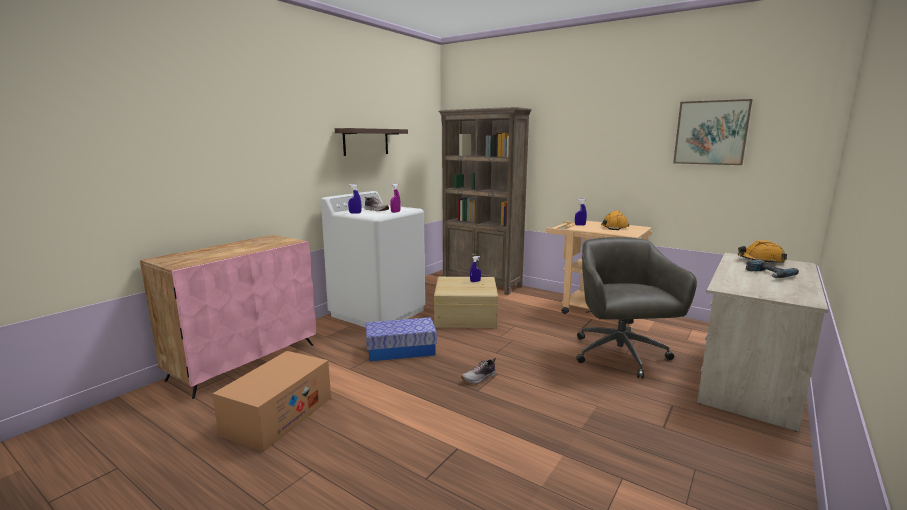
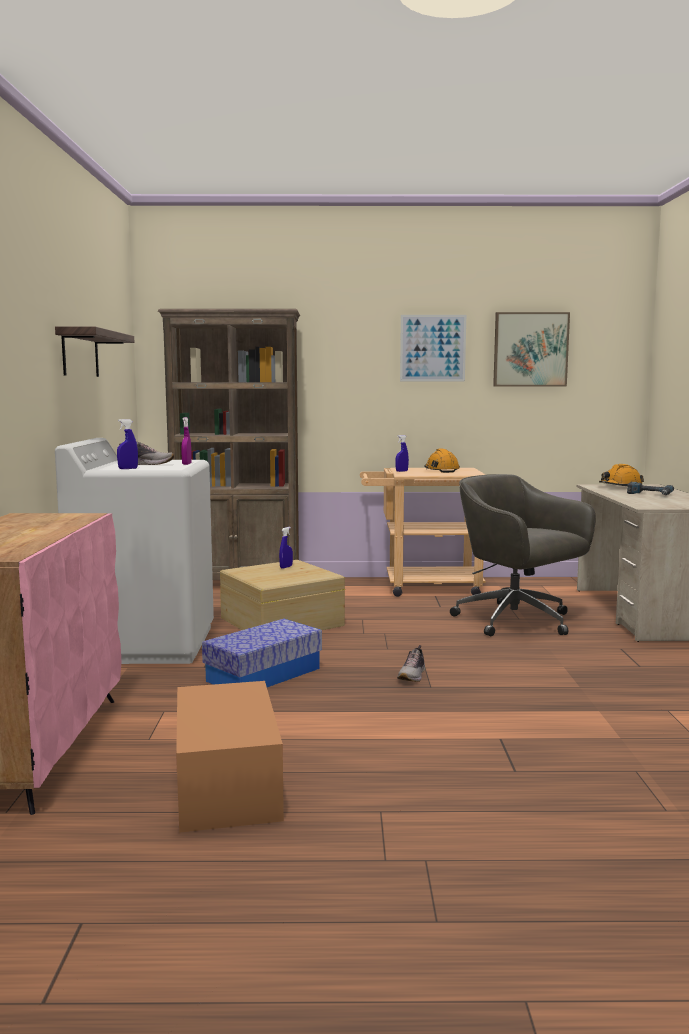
camera: 35 degrees left, 5 degrees down
(625, 132) = (432, 348): none -> picture

